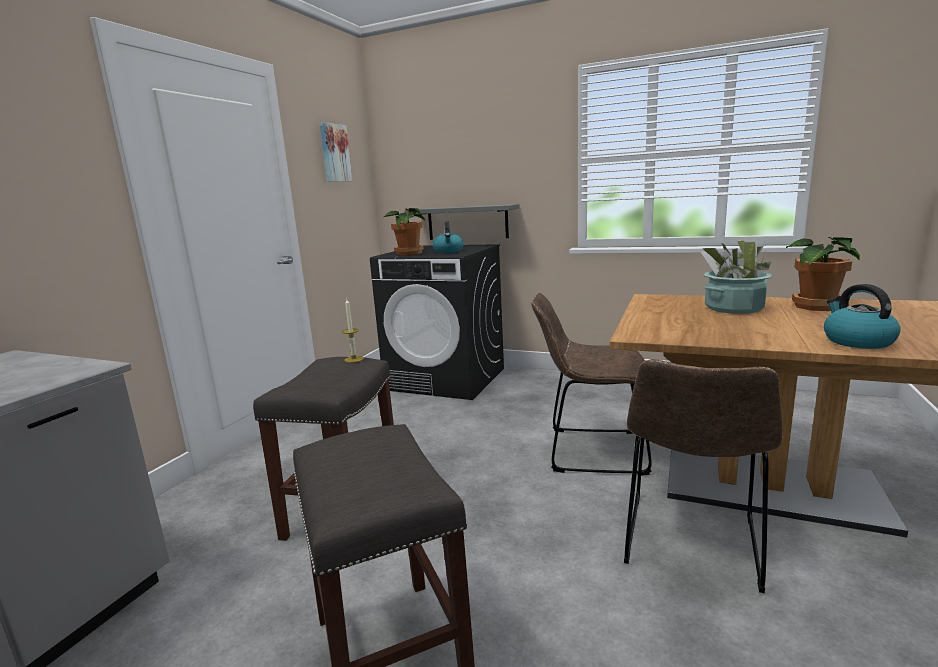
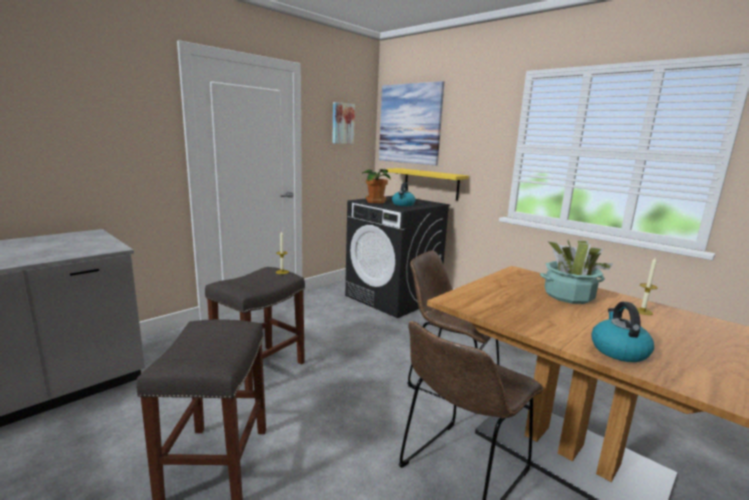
camera: 20 degrees right, 0 degrees up
(424, 148) = (410, 124): none -> picture
(467, 222) = (431, 184): grey shelf -> yellow shelf
(815, 306) = (642, 311): potted plant -> candle

